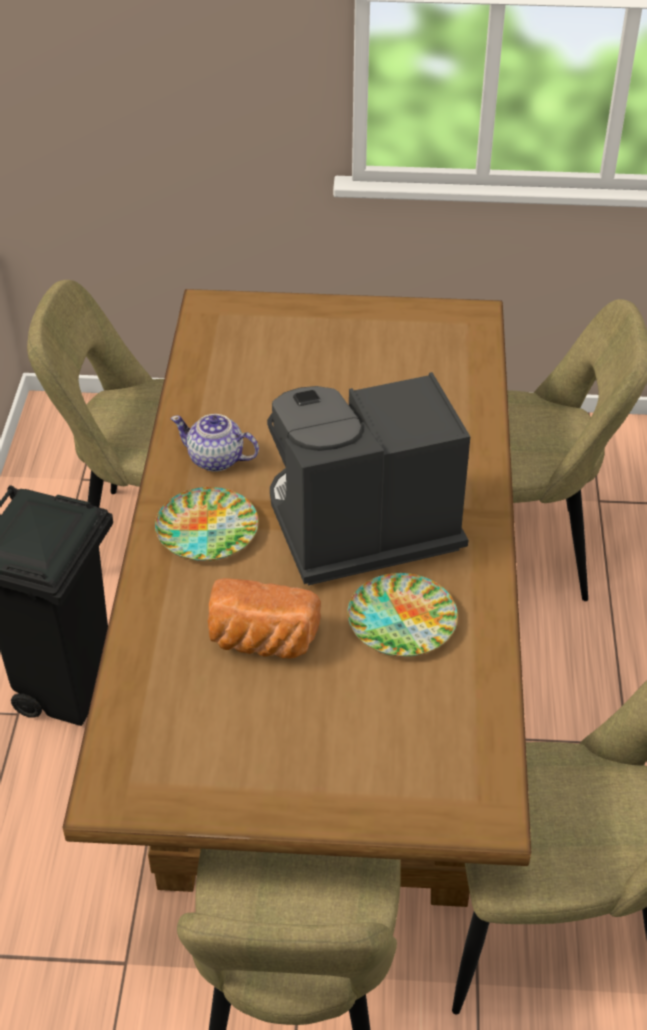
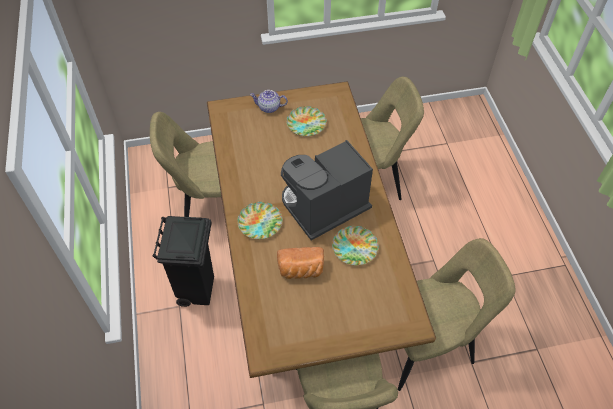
camera: 15 degrees left, 10 degrees up
(216, 459) = (252, 187): teapot -> teapot (269, 107)
(381, 363) = (306, 124): none -> plate

